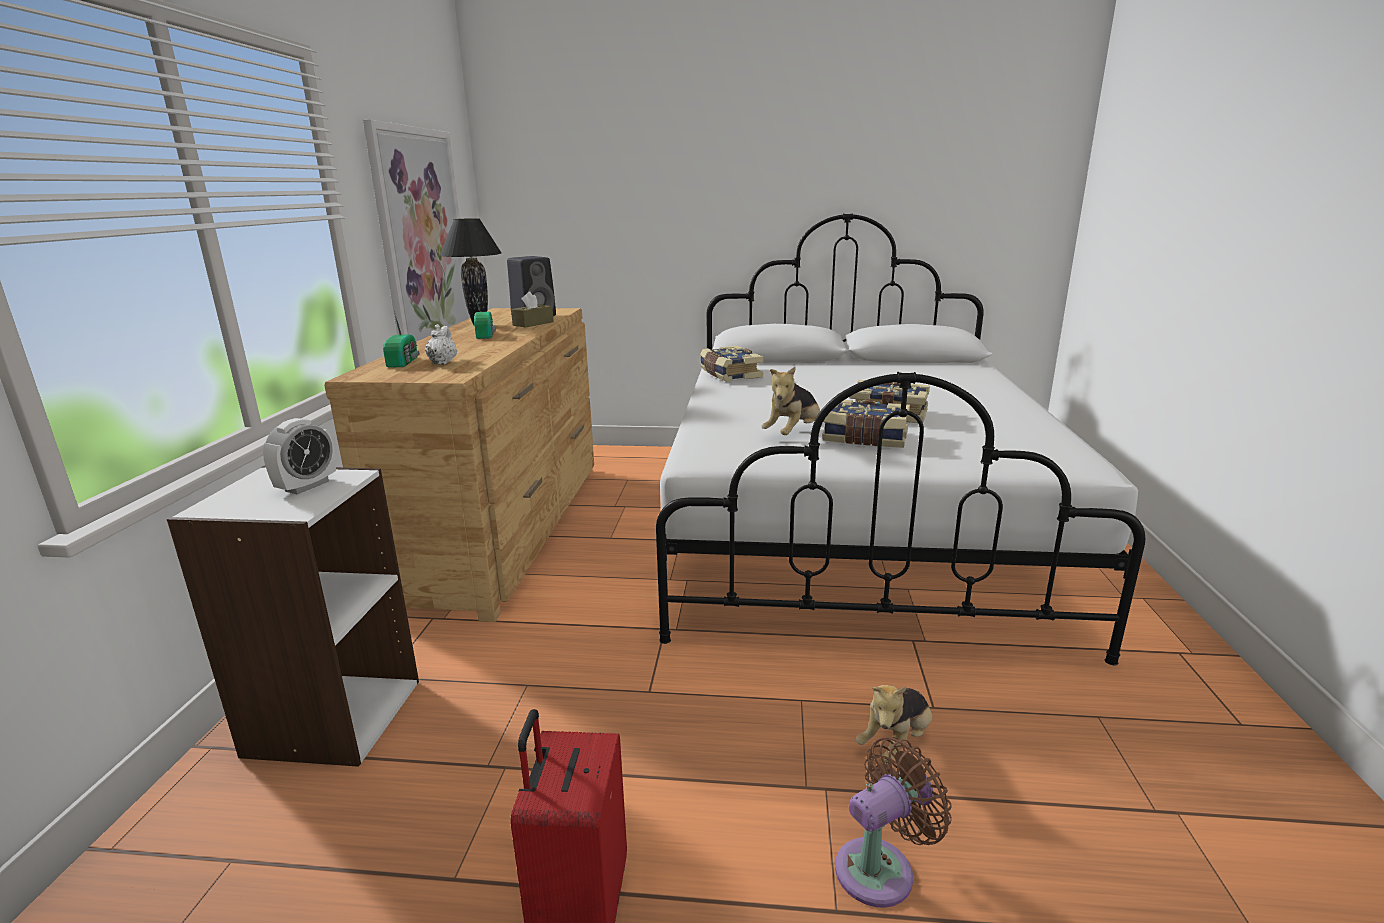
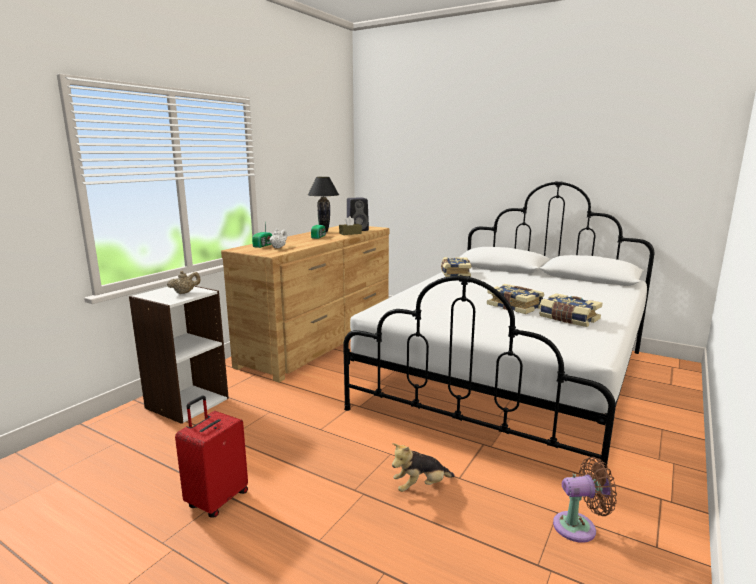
camera: 25 degrees right, 5 degrees down
(307, 486) = (185, 292): alarm clock -> beige teapot
(422, 241) = (308, 187): picture -> none
(793, 434) = (442, 308): plush toy -> none
(865, 438) = (478, 316): book -> book (568, 319)
(880, 868) = (356, 533): brown fan -> brown fan (579, 527)

